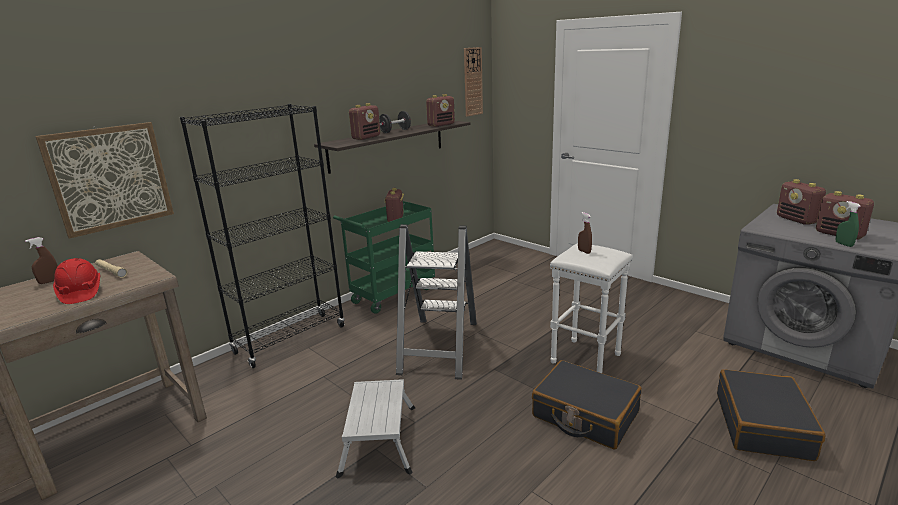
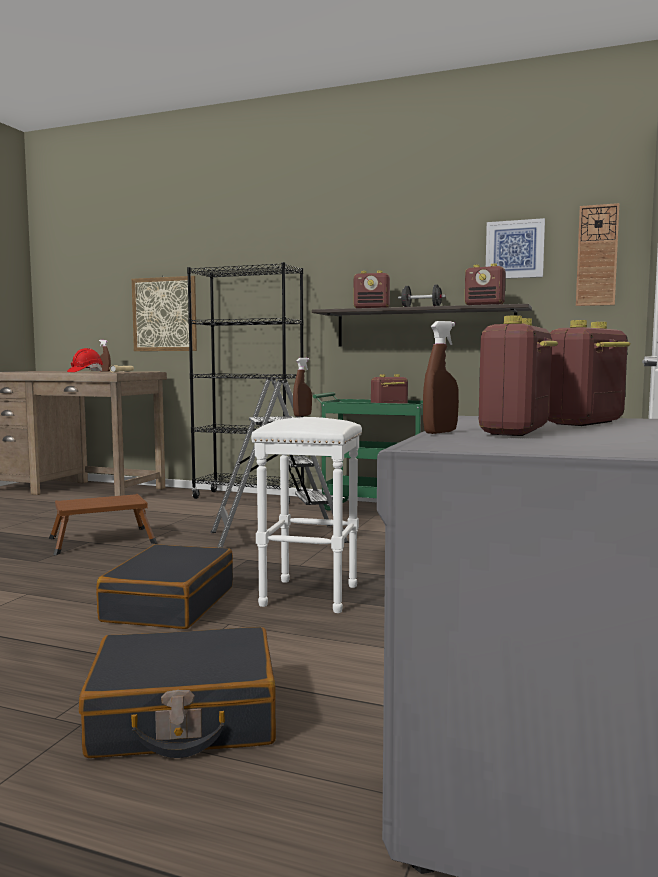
camera: 65 degrees right, 15 degrees down
(378, 439) = (103, 540): white step ladder -> brown step ladder
(435, 79) = (514, 249): none -> picture
(844, 244) = (440, 432): green spray bottle -> brown spray bottle

